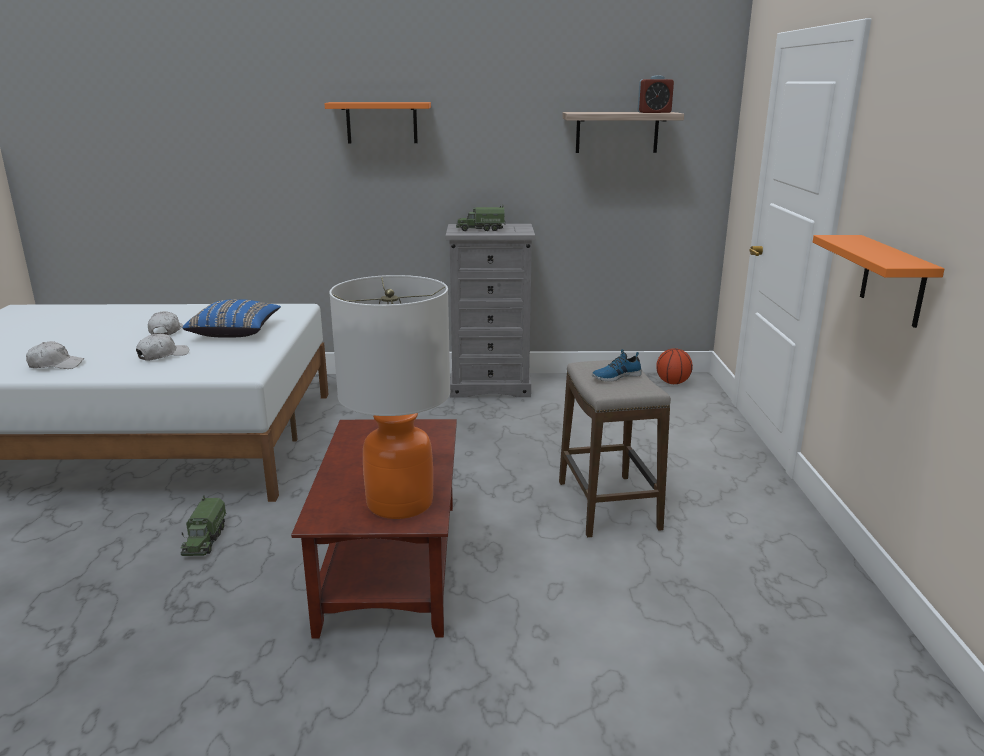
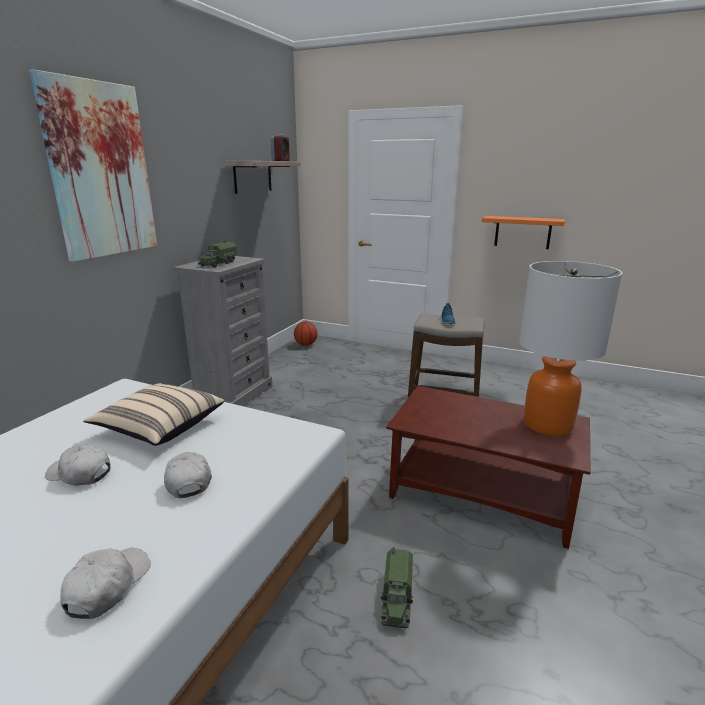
camera: 65 degrees left, 0 degrees up
(205, 540) = (397, 599): toy truck -> toy truck turned 75 degrees clockwise
(235, 332) = (160, 427): blue pillow -> beige pillow
(381, 122) = (100, 171): orange shelf -> picture

